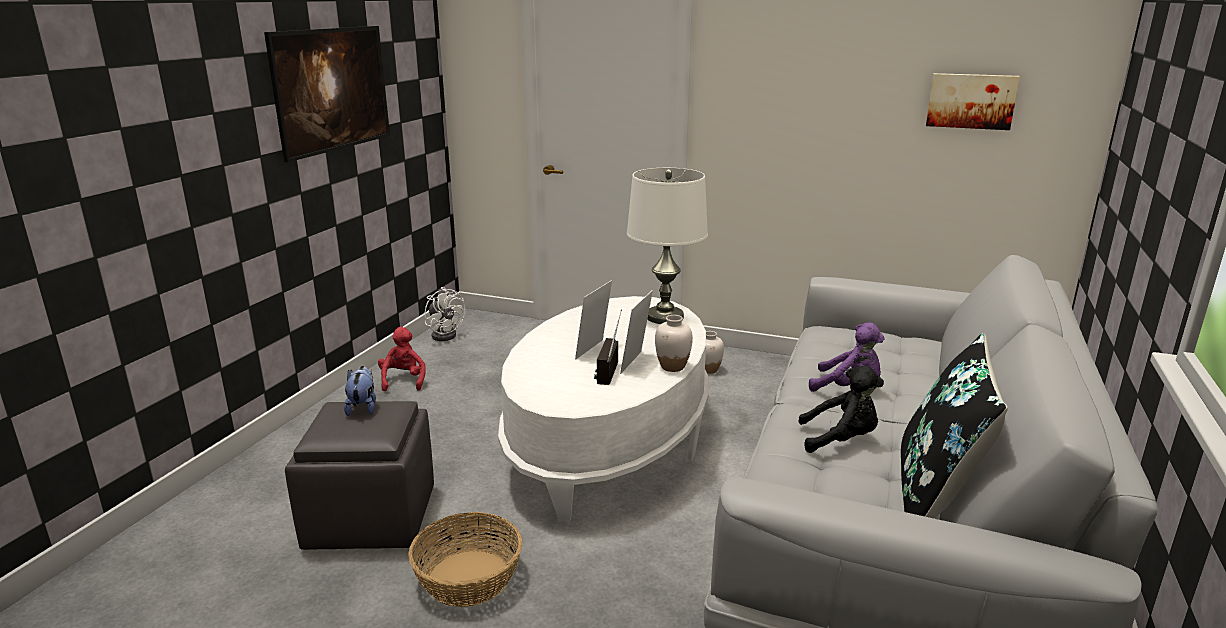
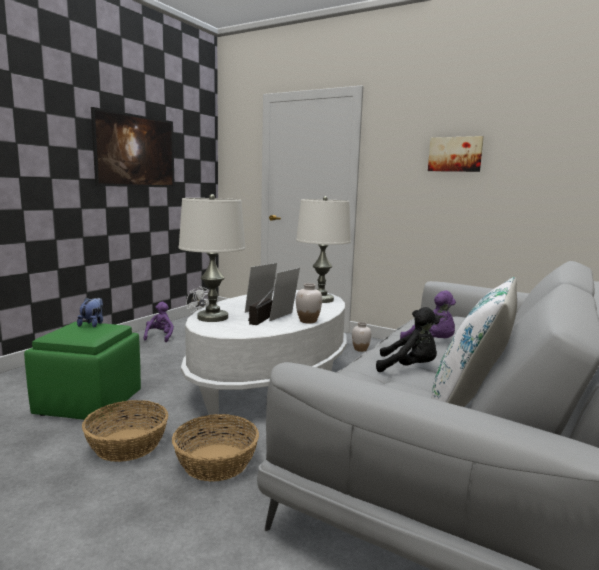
camera: 10 degrees right, 10 degrees down
(370, 517) = (89, 402): grey ottoman -> green ottoman
(403, 380) = (160, 337): red plush toy -> purple plush toy
(538, 376) = (213, 317): none -> white table lamp
(601, 586) = (217, 462): none -> basket
(936, 497) = (468, 406): black pillow -> white pillow
(971, 101) = (546, 165): picture -> picture (455, 154)

